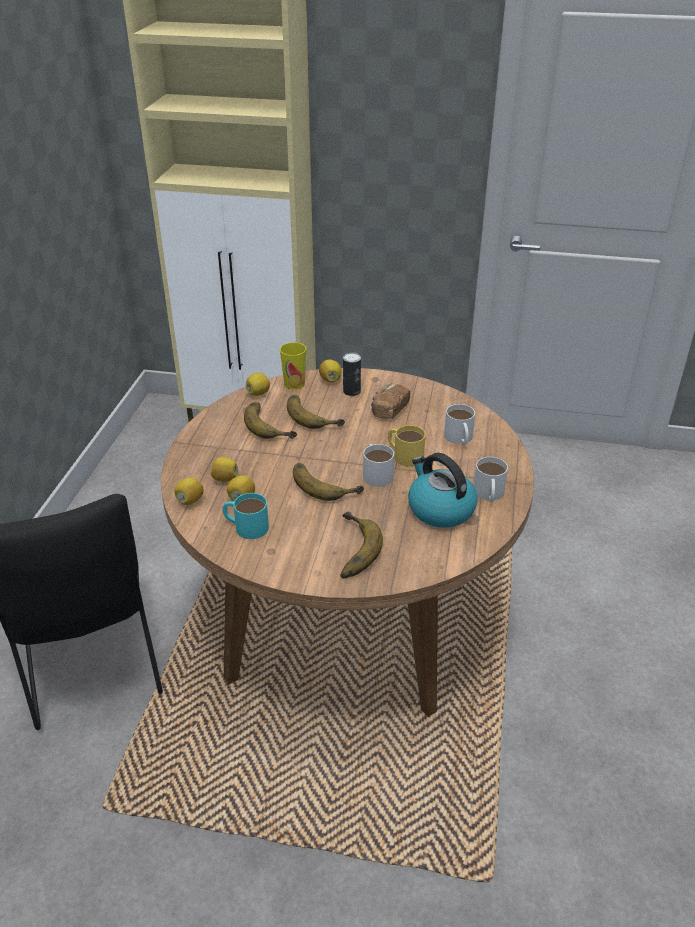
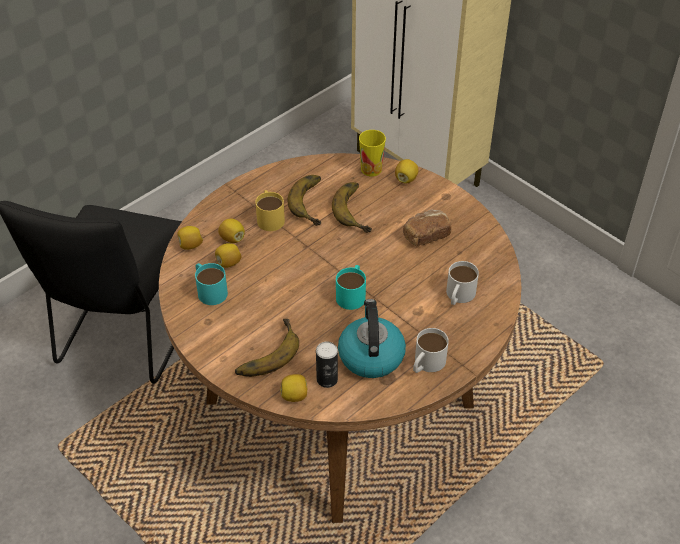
camera: 35 degrees right, 10 degrees up
(258, 393) = (332, 165): lemon -> lemon (295, 395)
(325, 483) = (303, 282): banana -> none
(351, 391) = (412, 200): can -> can (327, 379)
(375, 473) = (352, 293): white mug -> turquoise mug
(404, 455) = (393, 287): yellow mug -> yellow mug (269, 217)

